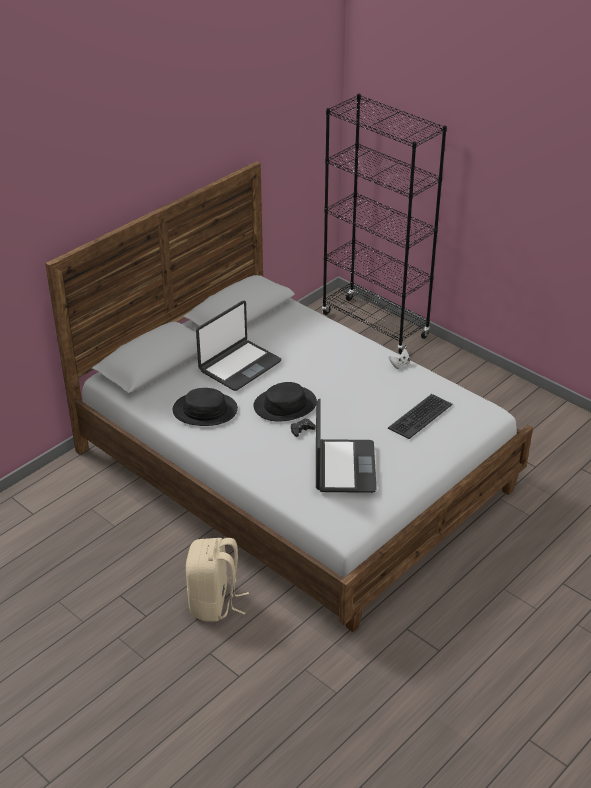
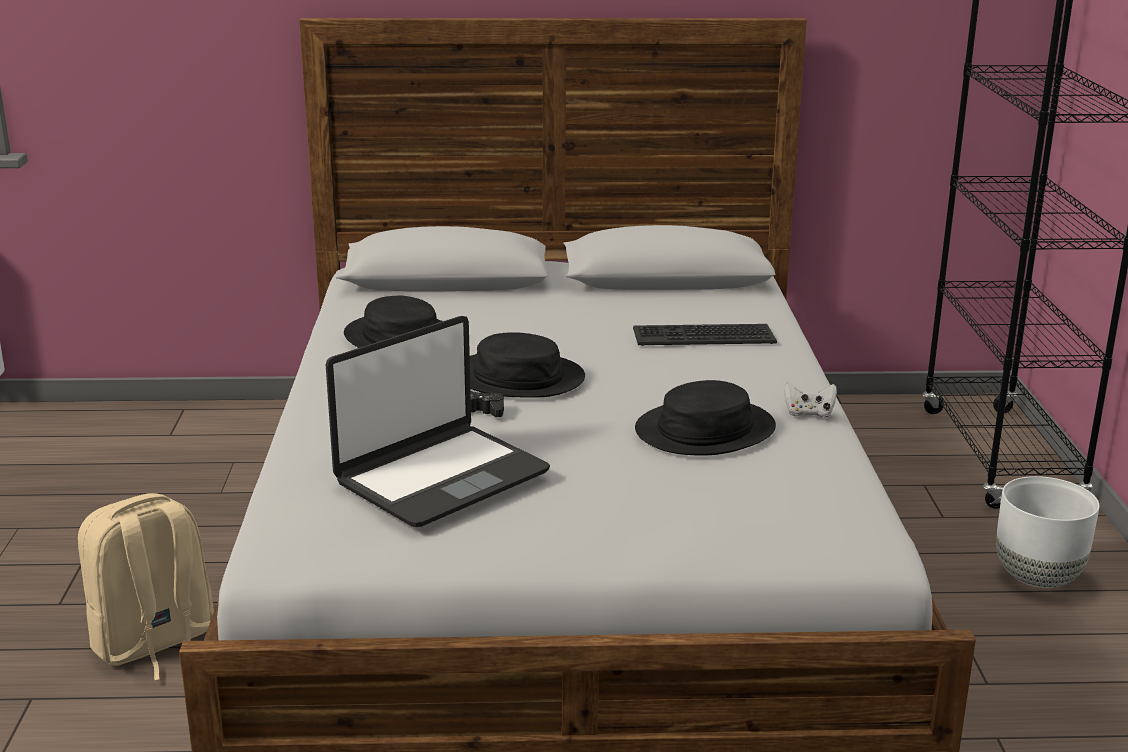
camera: 45 degrees right, 15 degrees down
(239, 366) = (547, 319): laptop -> none
(381, 392) = (704, 430): none -> black hat
(419, 416) = (711, 485): keyboard -> keyboard (703, 336)
(449, 379) = (1038, 578): none -> white planter

